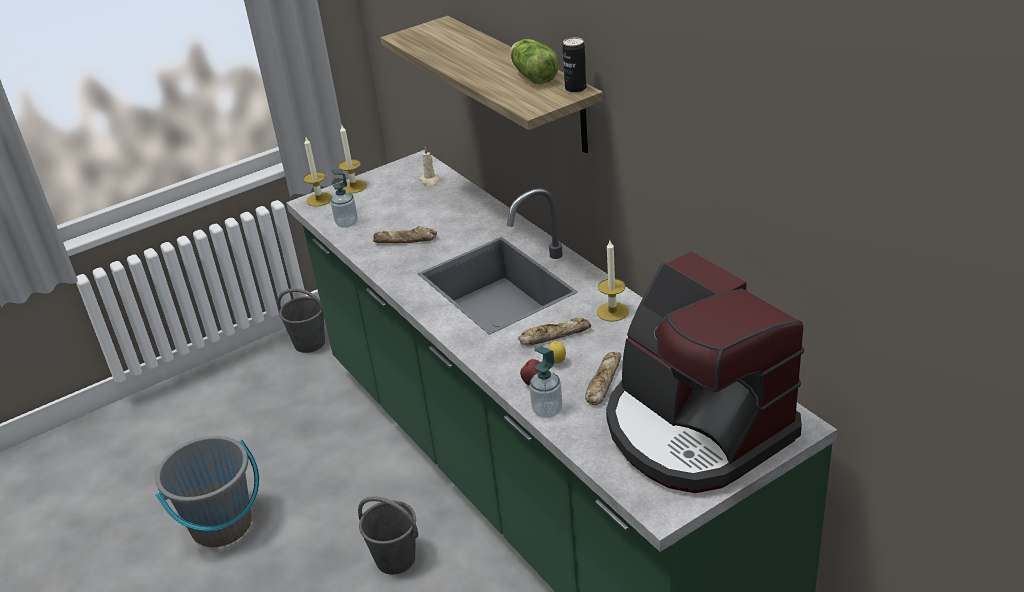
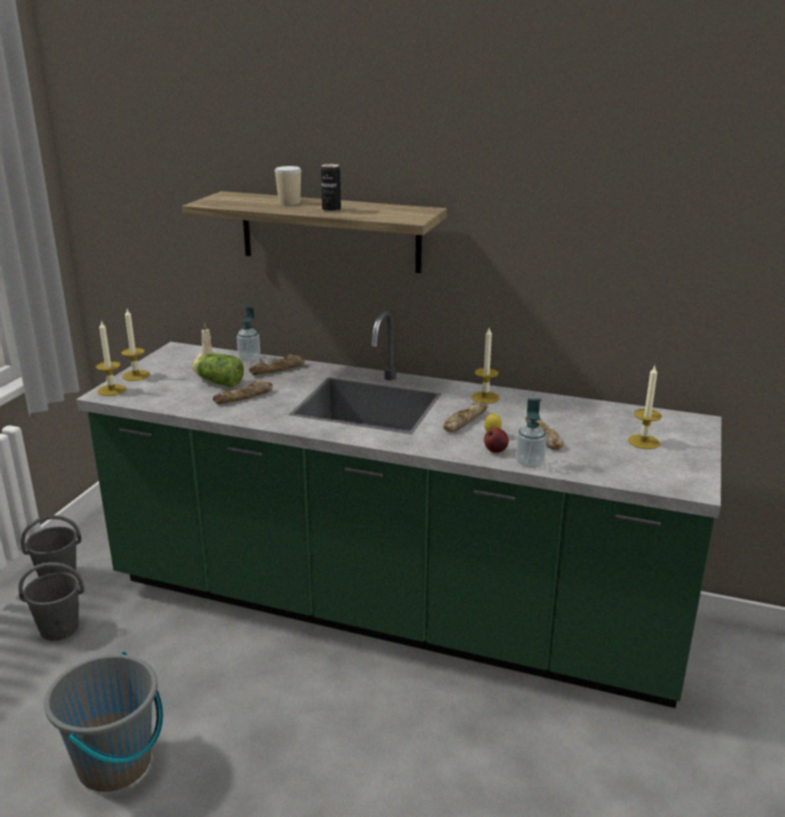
camera: 40 degrees left, 10 degrees down
(347, 223) = (166, 399): soap dispenser -> soap dispenser (249, 358)
(395, 558) = (329, 710): grey bucket -> grey bucket (58, 628)
(470, 213) = (278, 370): none -> bread
(472, 50) = (289, 202): none -> cup
(532, 75) = (373, 207): lettuce -> lettuce (217, 382)
(575, 88) = (424, 209): can -> can (331, 209)
(695, 429) = (643, 442): coffee machine -> candle

